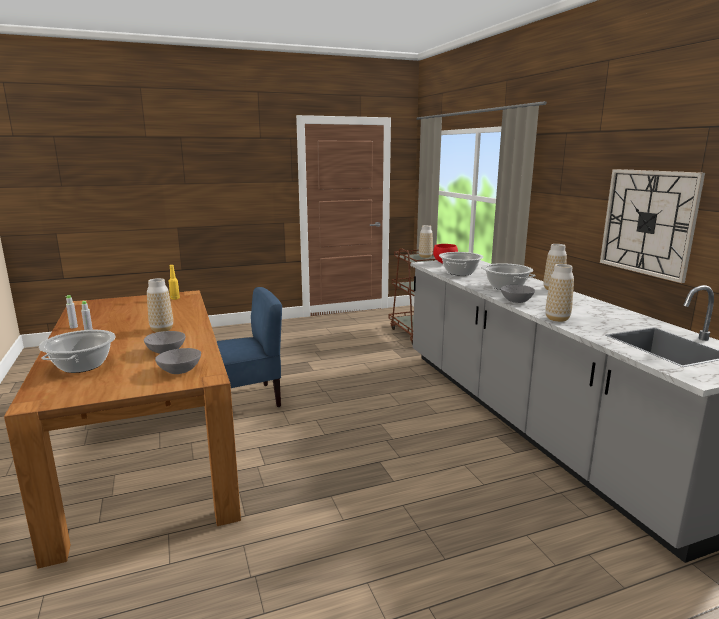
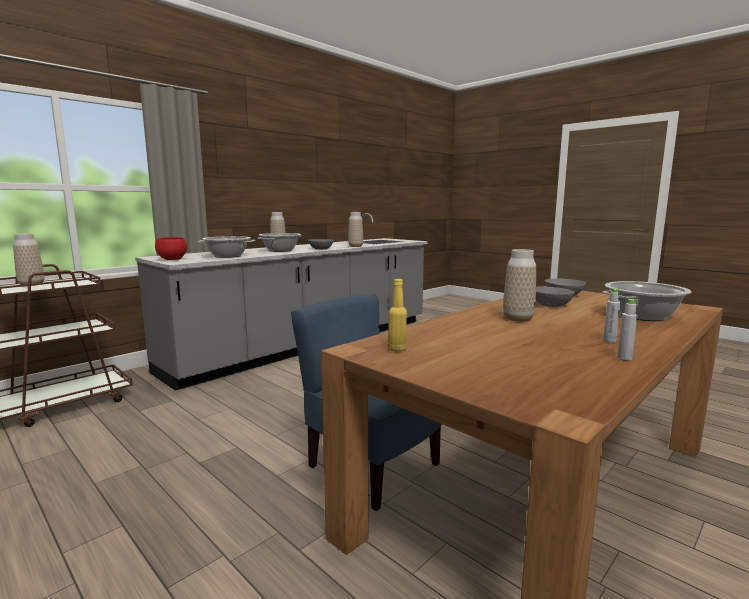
camera: 115 degrees left, 5 degrees down
(648, 222) = (297, 191): wall clock -> none

